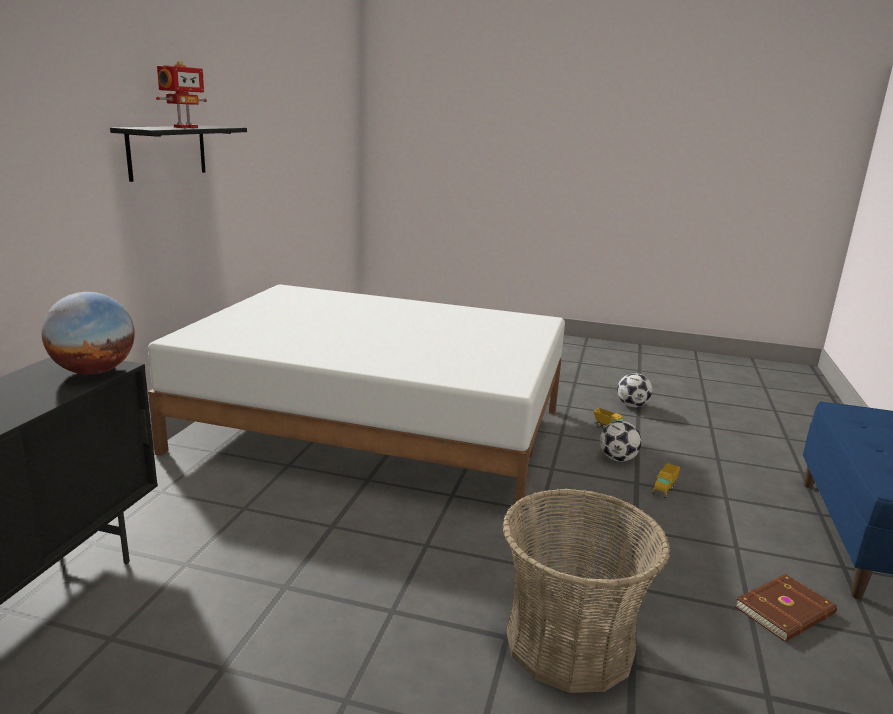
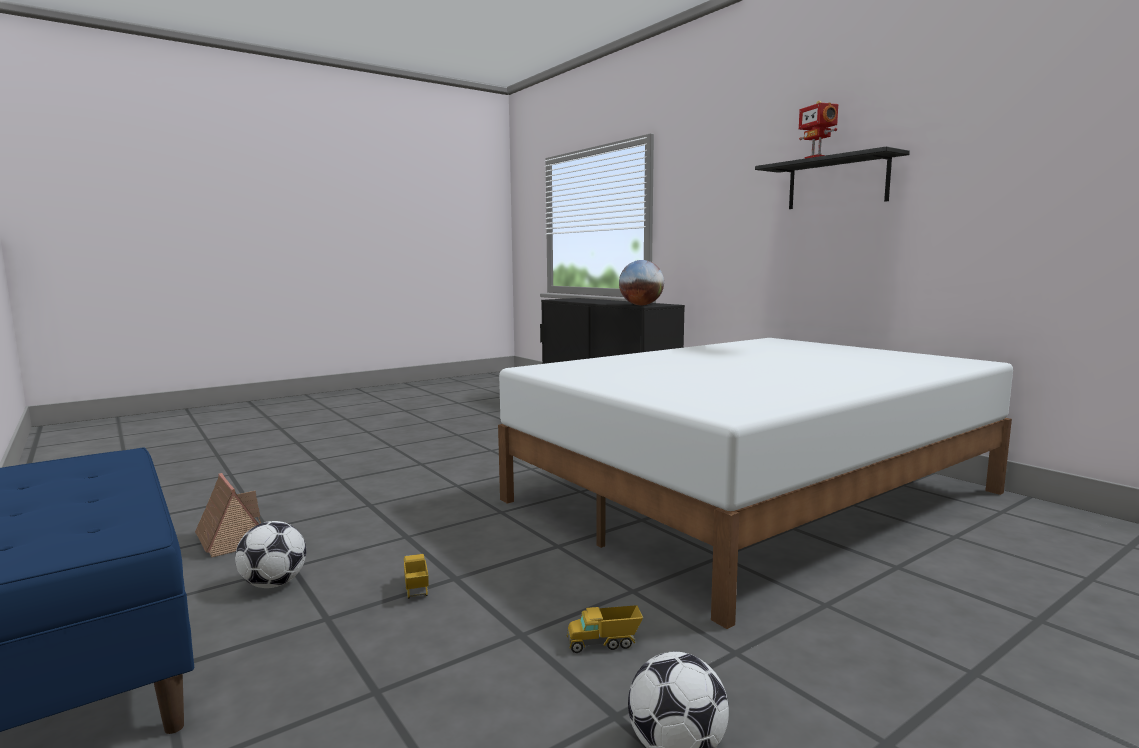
camera: 130 degrees right, 10 degrees down
(570, 643) = (384, 473): basket -> none
(617, 459) = (516, 596): football -> football (274, 584)
(786, 611) = (231, 539): brown book -> toy house

